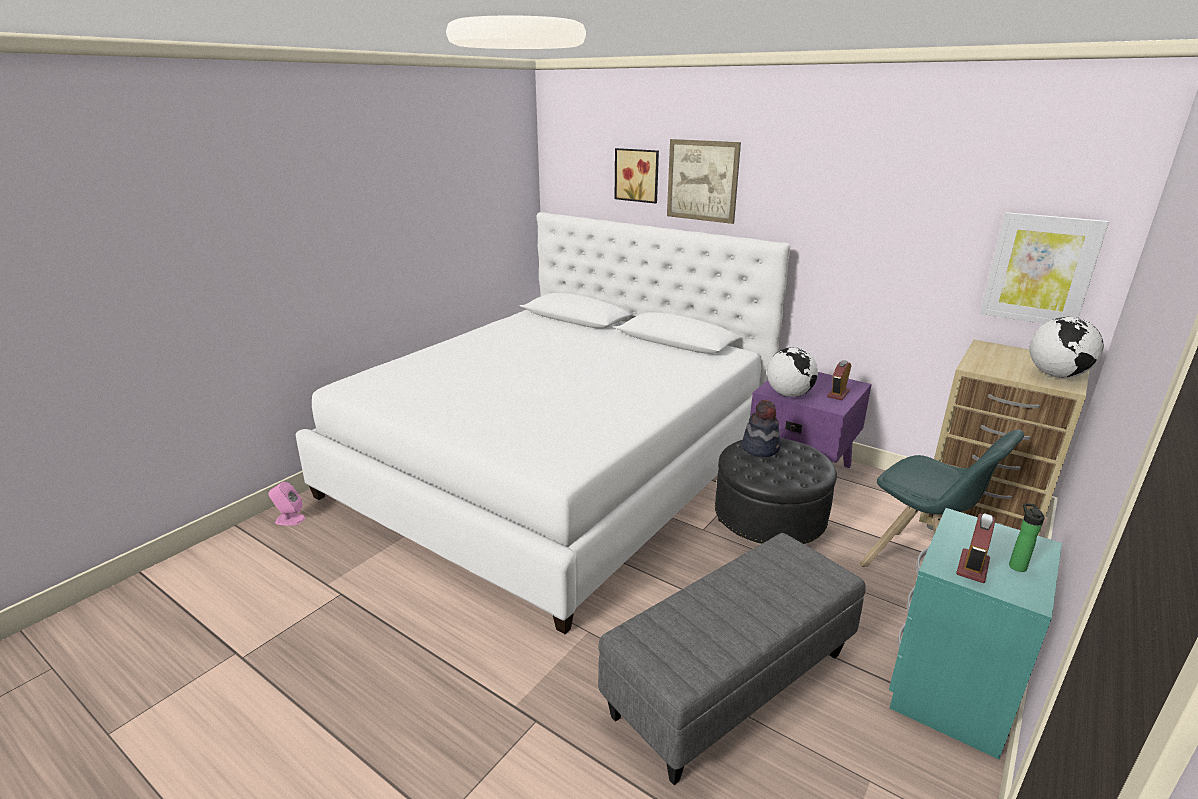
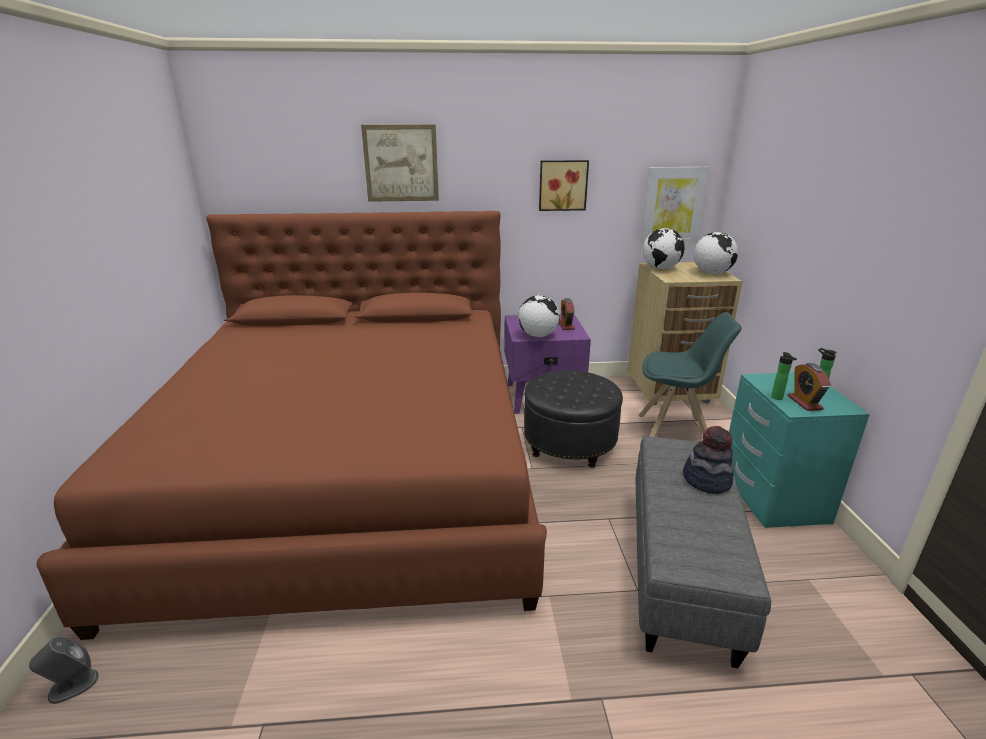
camera: 40 degrees left, 0 degrees up
(289, 519) = (72, 686): pink speaker -> grey speaker
(556, 466) = (353, 470): white bed -> brown bed
(637, 175) = (327, 163): picture -> picture (562, 185)
(761, 448) = (552, 383): hat -> hat (706, 480)
(943, 548) = (778, 398): none -> bottle
(988, 352) = (660, 268): none -> globe

